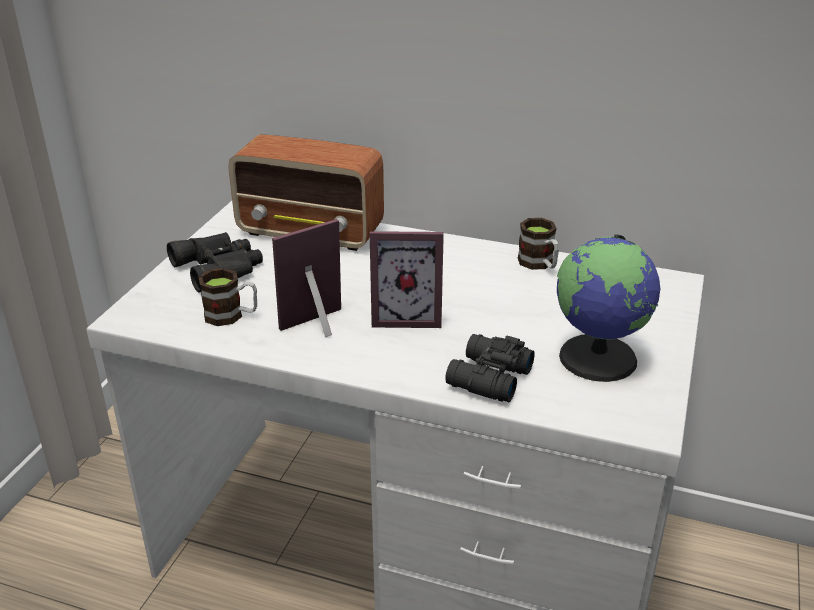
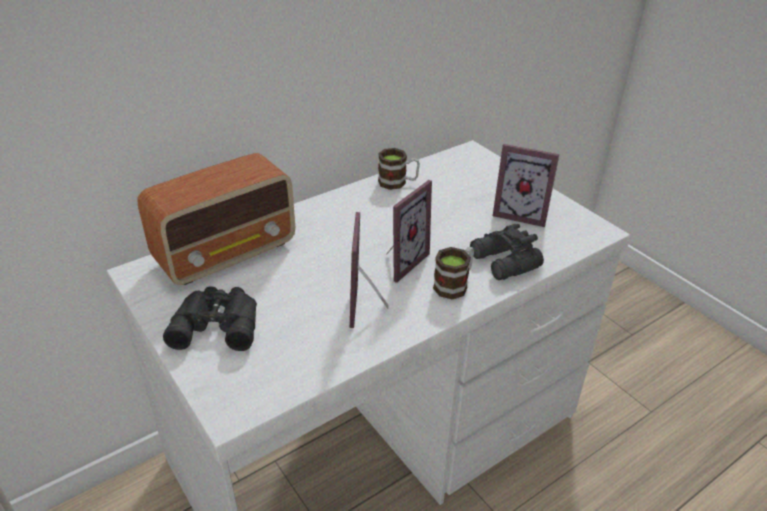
camera: 55 degrees left, 5 degrees up
(231, 315) = (302, 346): mug -> mug (455, 284)
(599, 358) = (521, 213): globe -> picture frame

